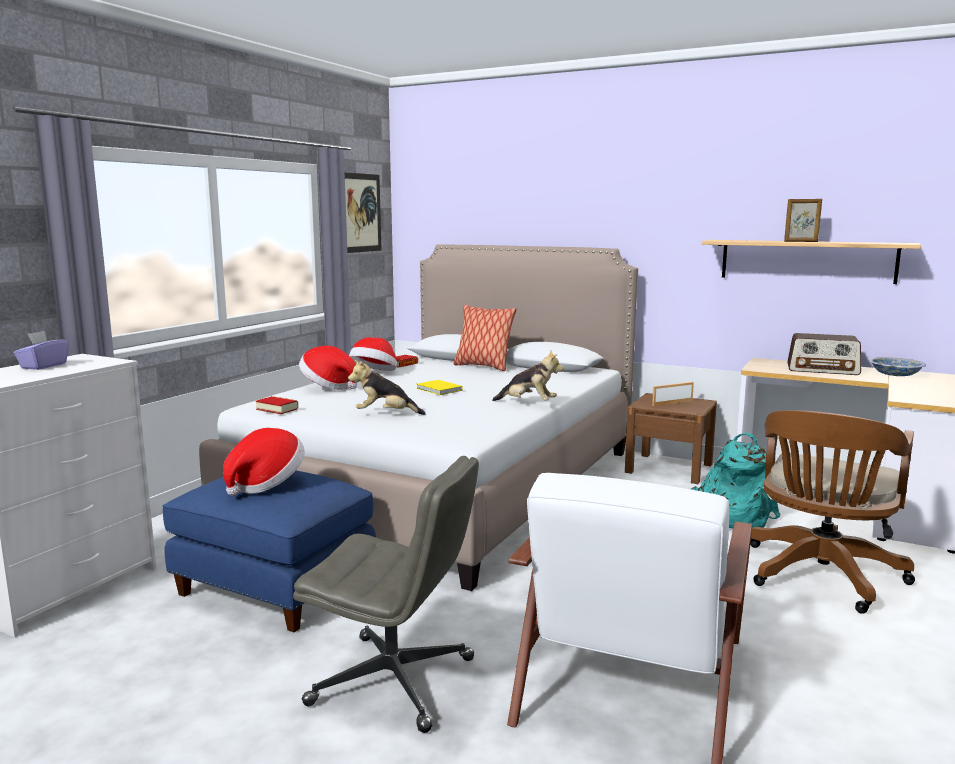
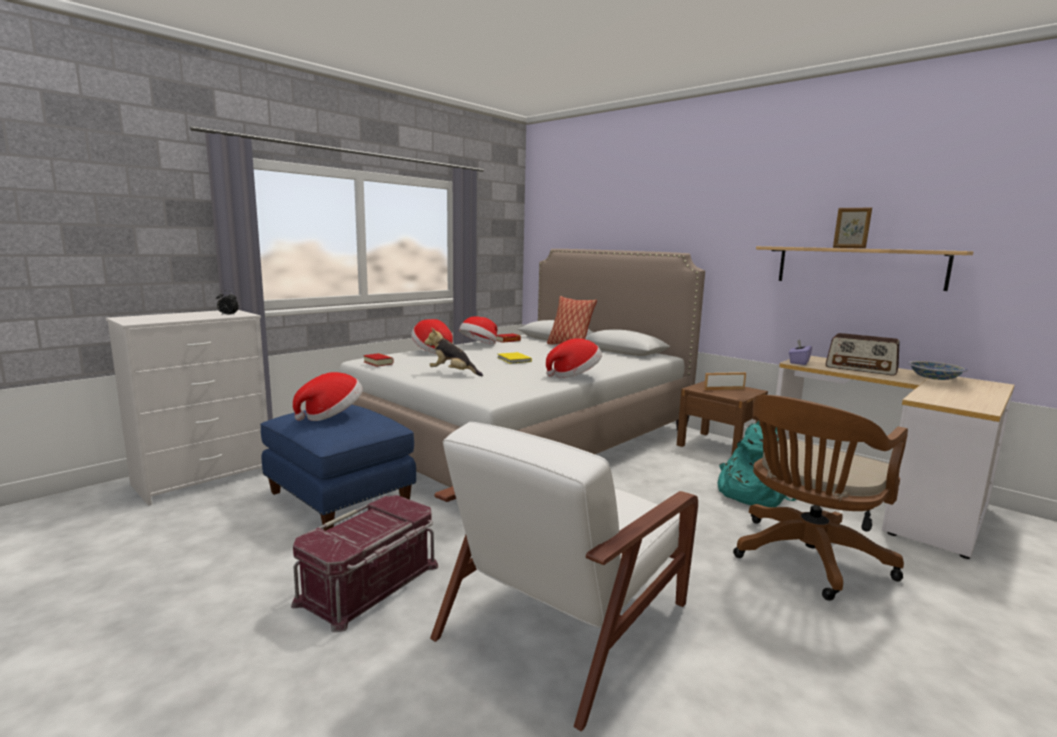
camera: 15 degrees right, 0 degrees up
(43, 366) = (195, 314): purple tissue box -> purple tissue box (798, 362)
(94, 364) = (228, 315): none -> alarm clock
(360, 213) = (494, 222): picture -> none
(395, 681) = (370, 584): grey office chair -> red storage box
(528, 403) = (574, 375): plush toy -> hat

